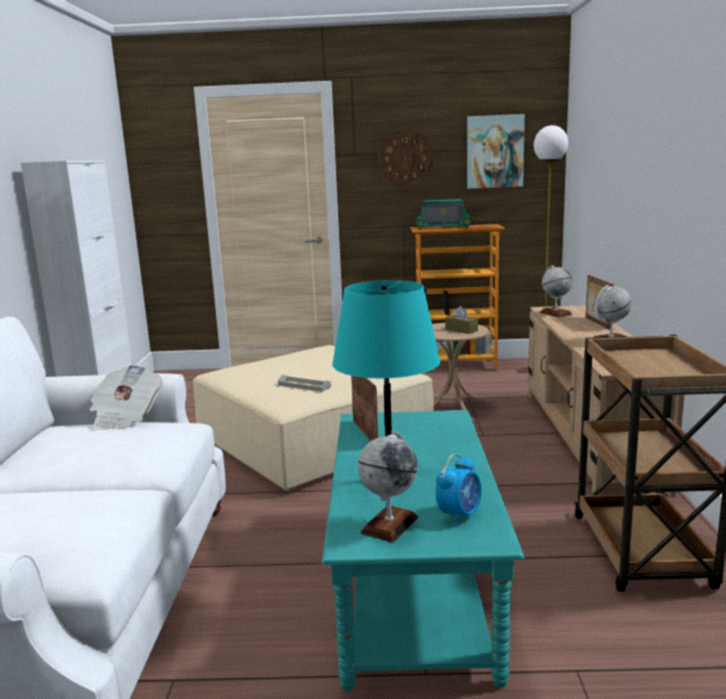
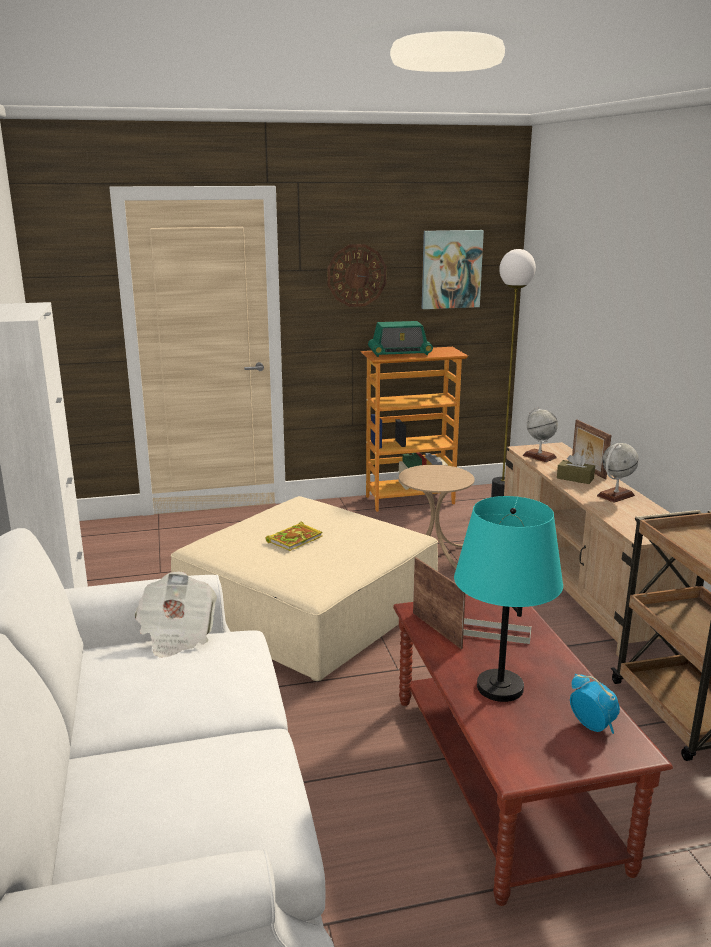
camera: 15 degrees left, 5 degrees up
(300, 371) = (295, 539): none -> book
(304, 386) = (315, 561): grey tray -> grey tray (494, 633)
(389, 525) = (537, 746): globe -> none
(414, 583) = (502, 776): turquoise coffee table -> brown coffee table
(459, 515) = (592, 726): alarm clock -> alarm clock turned 60 degrees counterclockwise
(461, 330) = (445, 477): brown tissue box -> brown tissue box (575, 478)

